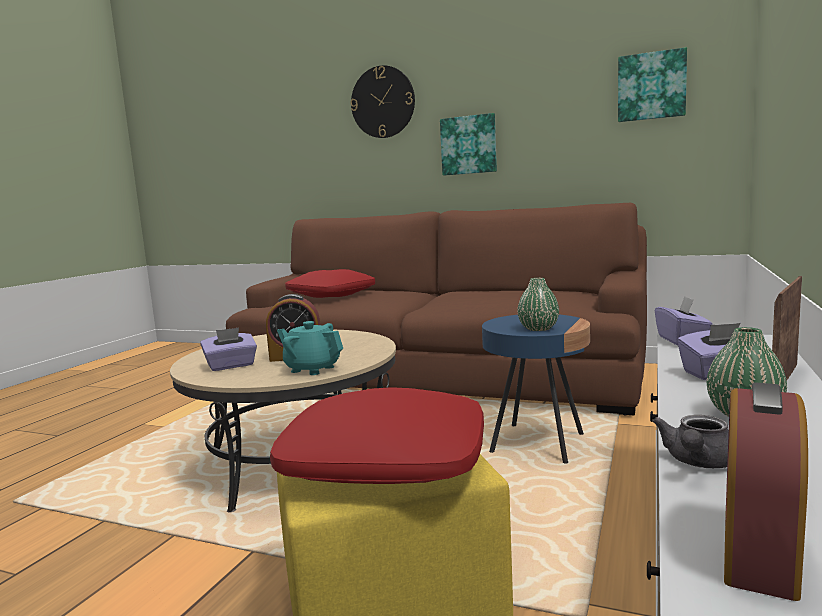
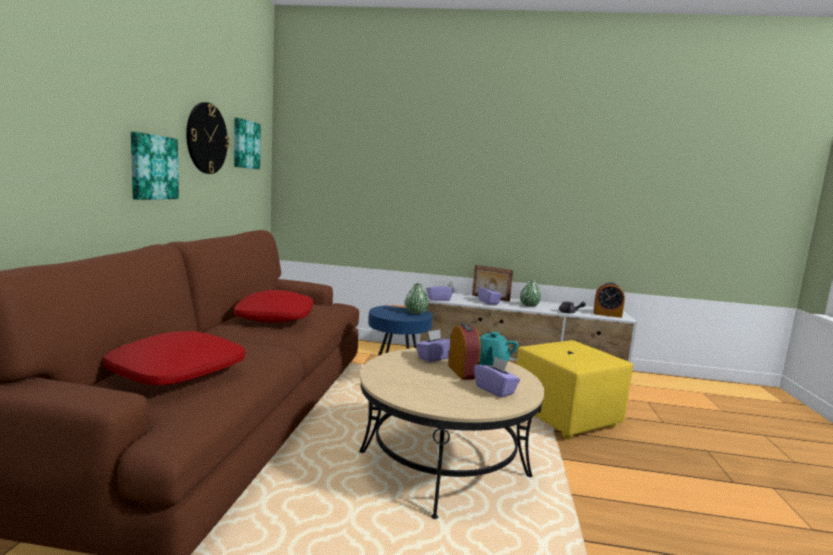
camera: 105 degrees left, 0 degrees up
(352, 348) = (434, 357): none -> purple tissue box
(383, 102) = (63, 84): wall clock -> wall clock (206, 138)
(384, 461) = (580, 351): red pillow -> red pillow (275, 317)

